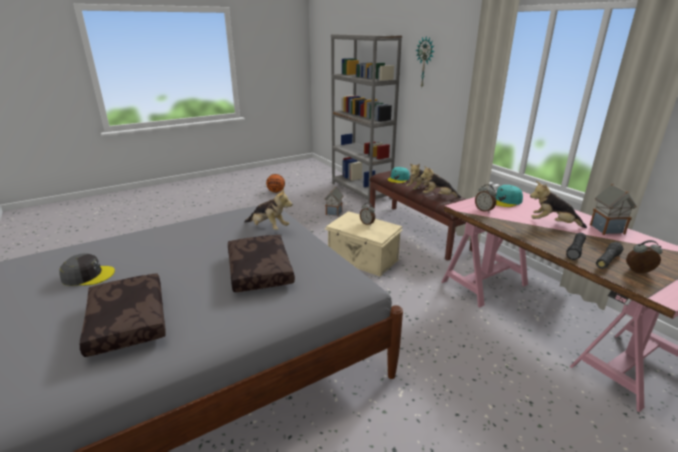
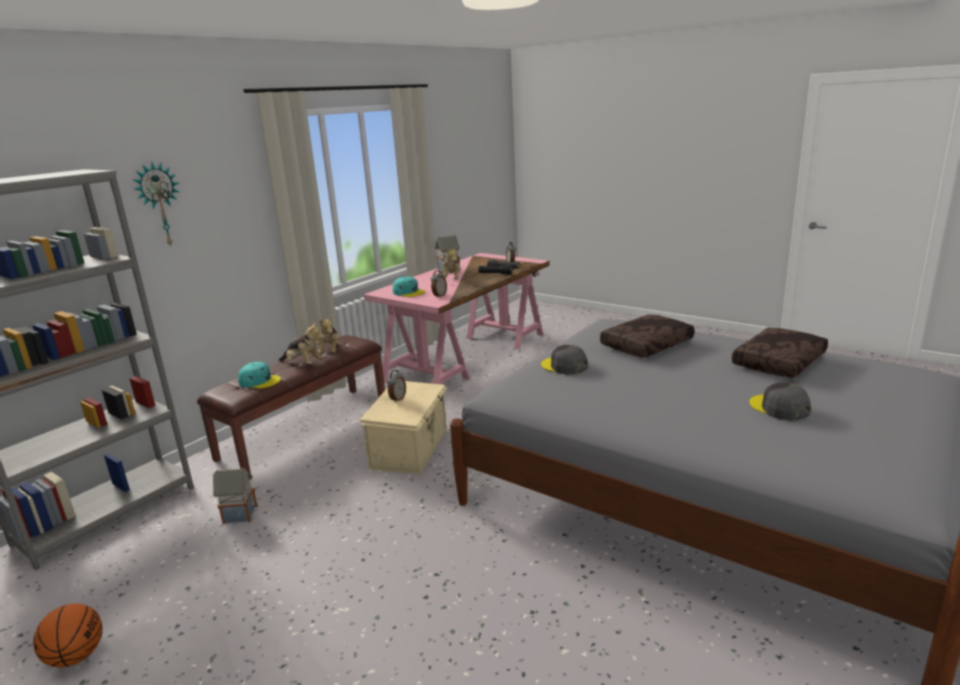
camera: 110 degrees left, 5 degrees down
(268, 228) = (564, 366): plush toy -> grey cap

